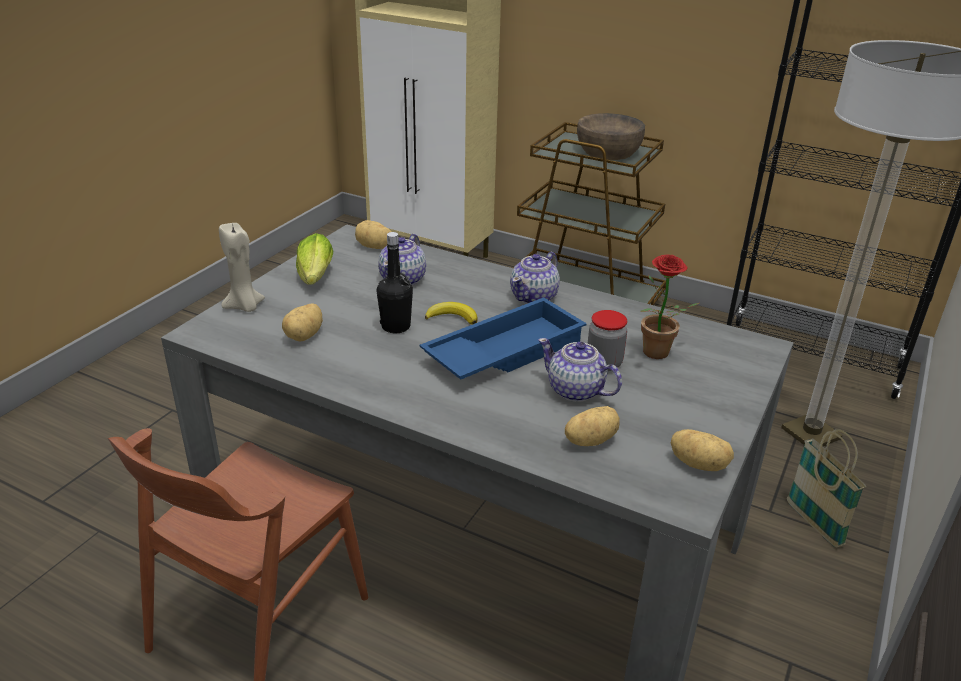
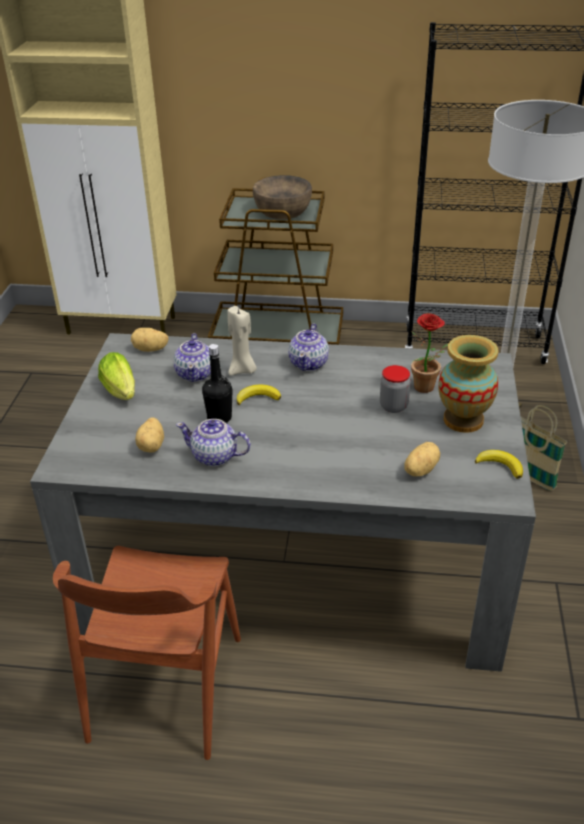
camera: 20 degrees left, 5 degrees up
(245, 307) = (81, 434): beige candle -> beige candle (243, 370)
(504, 350) = (315, 416): blue tray -> none
(576, 391) = (387, 434): teapot -> teapot (215, 456)
(682, 400) = (463, 420): none -> vase
(699, 464) = (500, 466): potato -> banana

